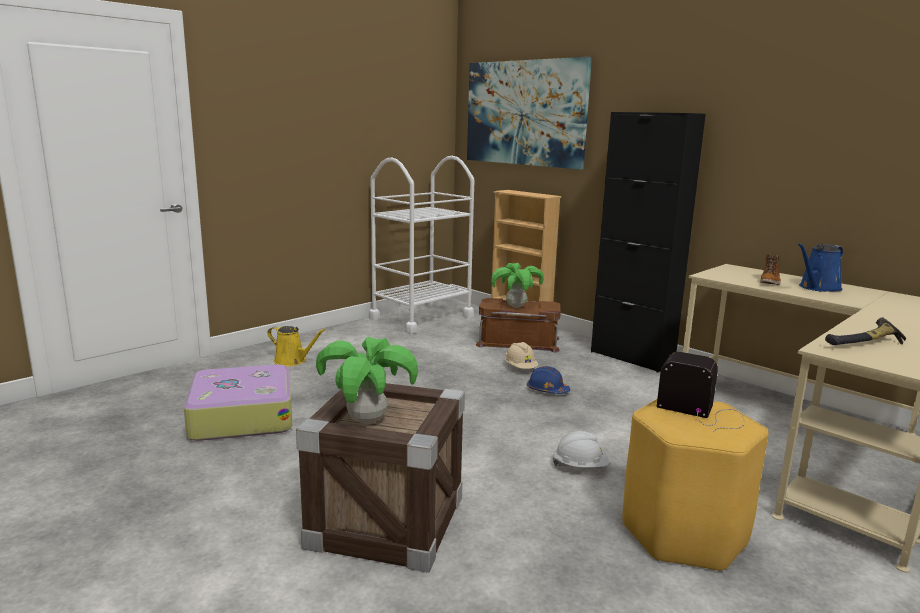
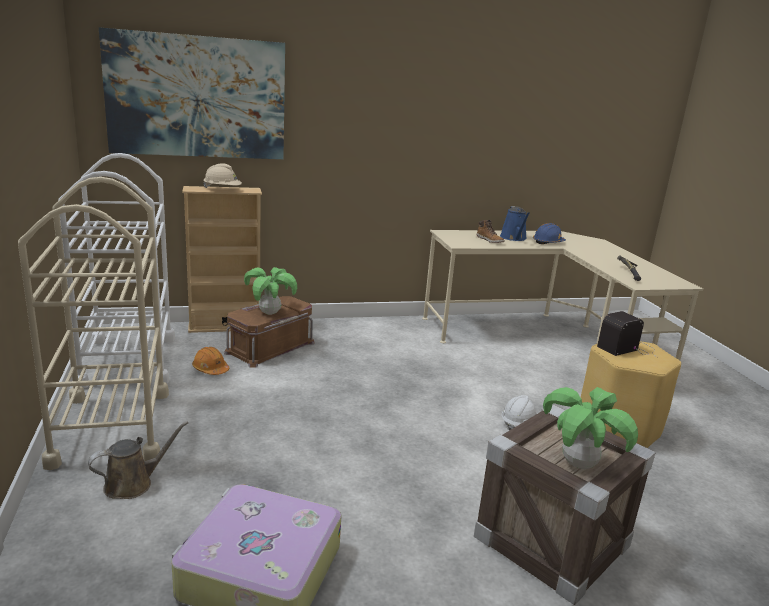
camera: 60 degrees left, 5 degrees up
(292, 361) = (133, 484): yellow watering can -> brown watering can
(341, 338) = (111, 427): none -> beige cart
(451, 337) = (210, 369): none -> orange hard hat
(520, 368) = (328, 371): beige hard hat -> beige hard hat (222, 189)
(547, 390) = (384, 380): blue hard hat -> blue hard hat (548, 242)
(632, 358) = (362, 325): black cabinet -> none

